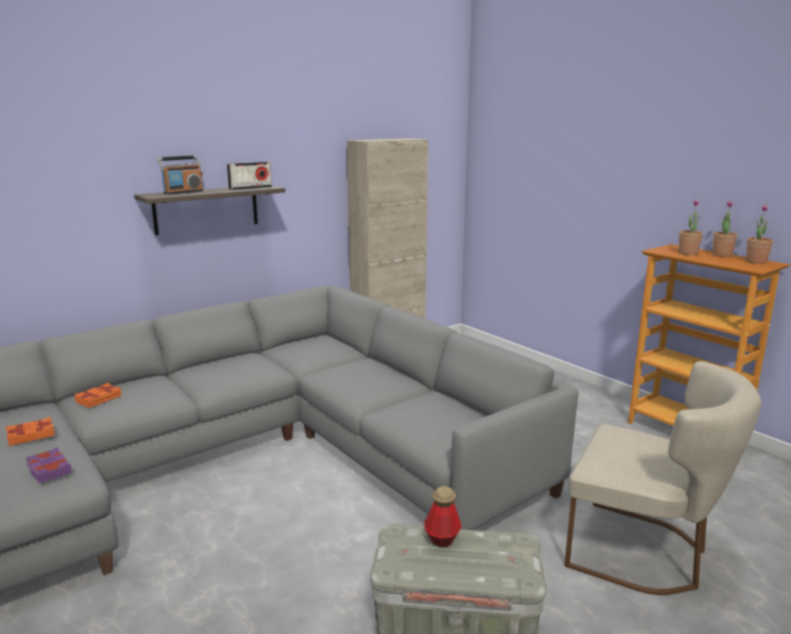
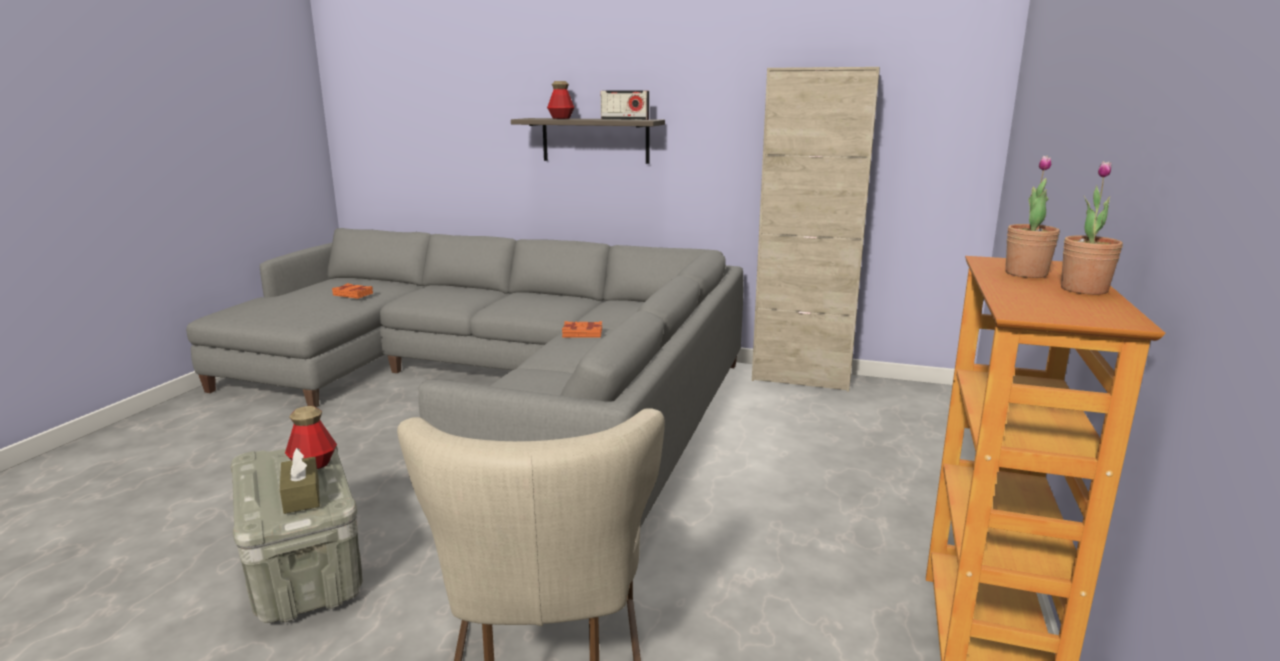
camera: 55 degrees right, 0 degrees up
(48, 470) = (310, 313): purple book -> none
(99, 399) = (429, 290): orange book -> orange book (582, 334)
(183, 192) = (561, 118): radio -> bottle
(497, 552) = (301, 495): none -> brown tissue box
(756, 261) = (1097, 310): potted plant -> none

